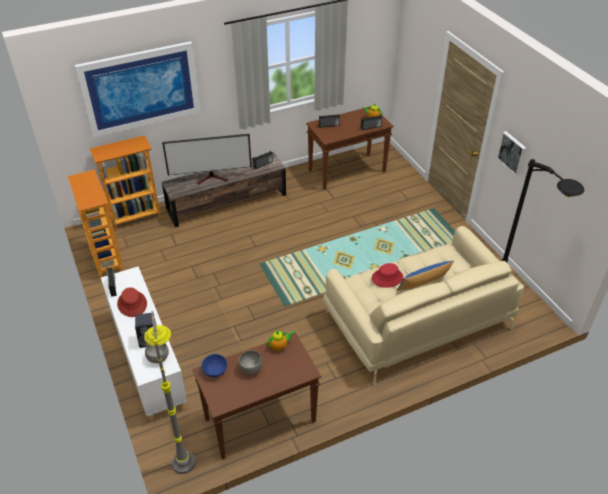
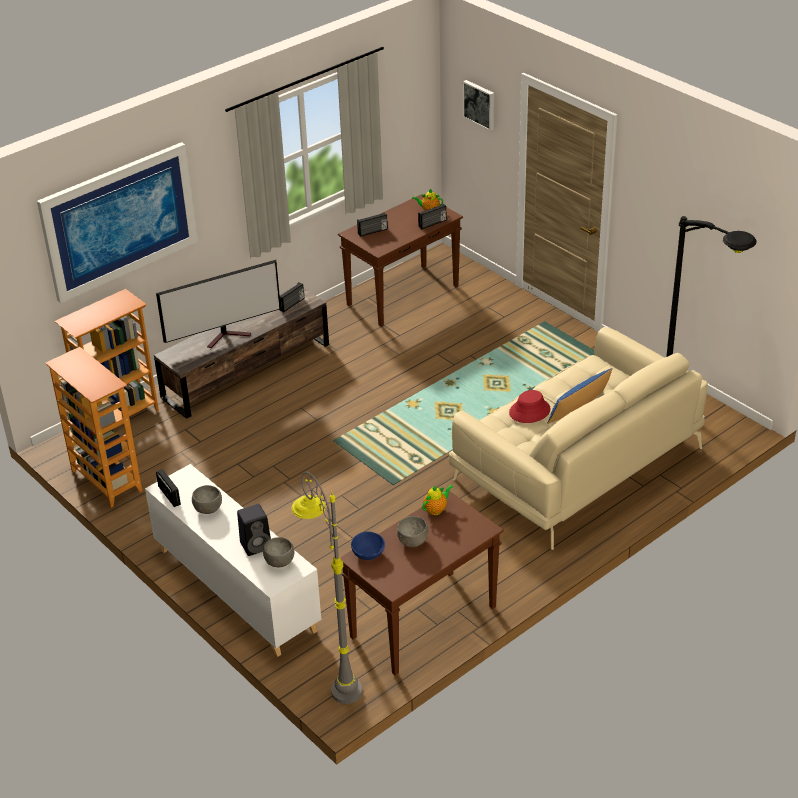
camera: 15 degrees left, 5 degrees down
(132, 304) = (208, 509): red hat -> grey bowl
(512, 152) = (648, 217): picture -> picture (479, 104)

